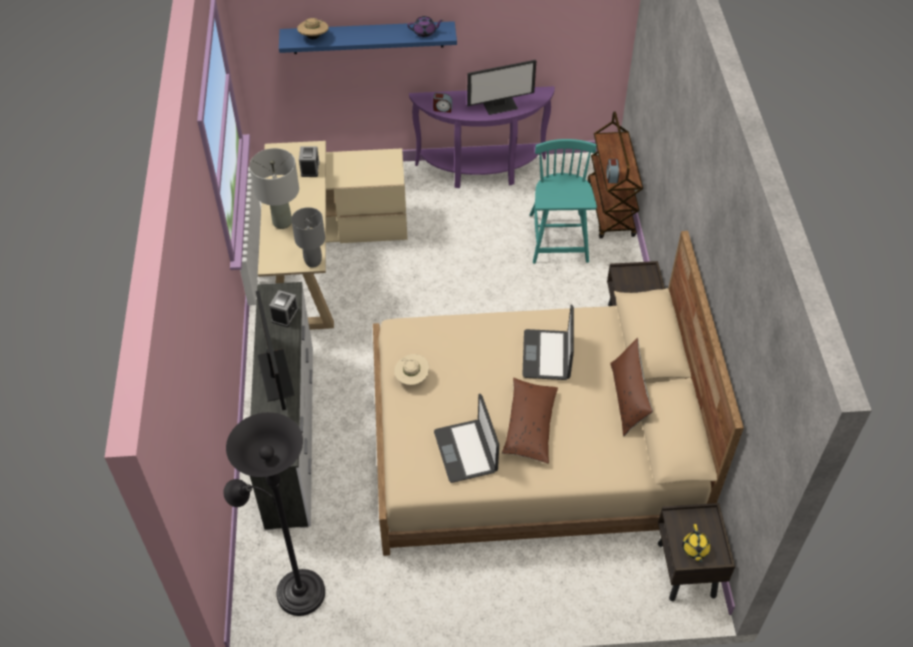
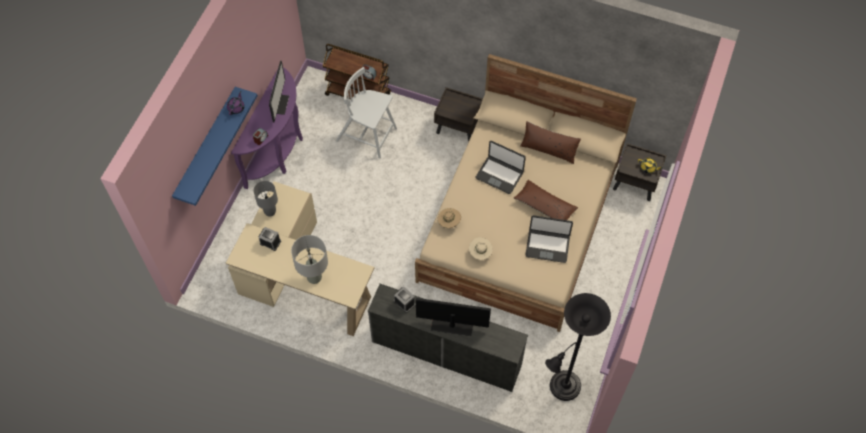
camera: 65 degrees left, 10 degrees up
(313, 262) = (363, 271): grey table lamp -> grey table lamp (270, 212)
(314, 37) = (197, 177): beige hat -> beige hat (449, 222)
(558, 239) = (367, 135): turquoise chair -> white chair

